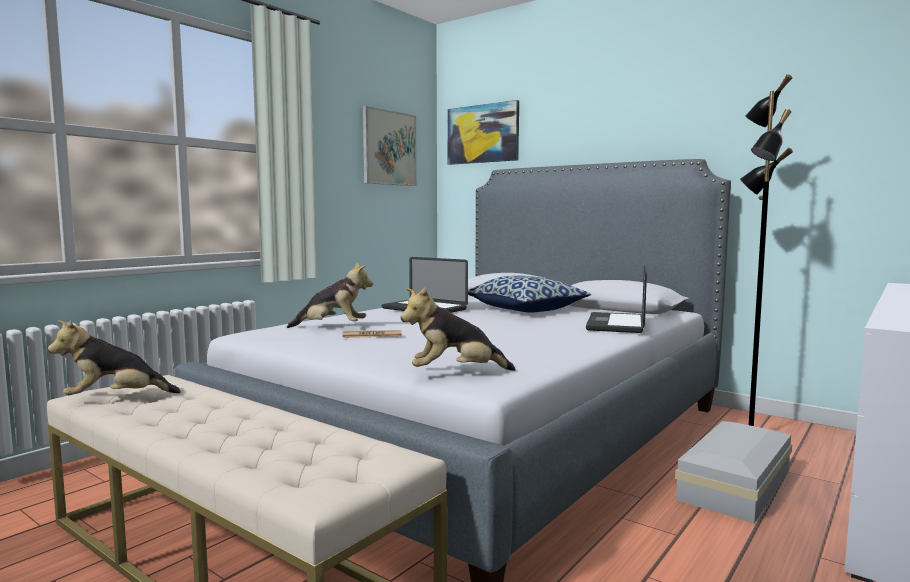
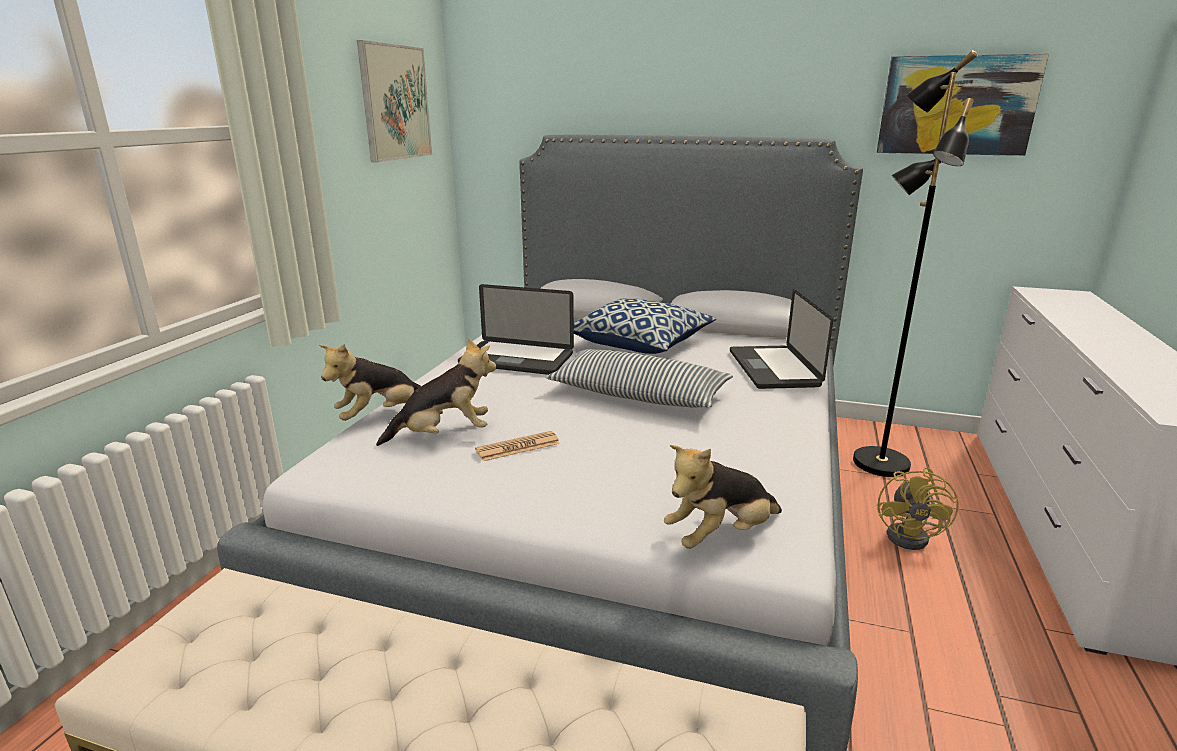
camera: 20 degrees left, 15 degrees up
(116, 399) = (194, 670): plush toy -> plush toy (380, 416)
(483, 134) = (520, 78): picture -> picture (956, 105)
(488, 326) = (638, 395): none -> pillow
(737, 484) = (913, 536): white storage box -> yellow fan

